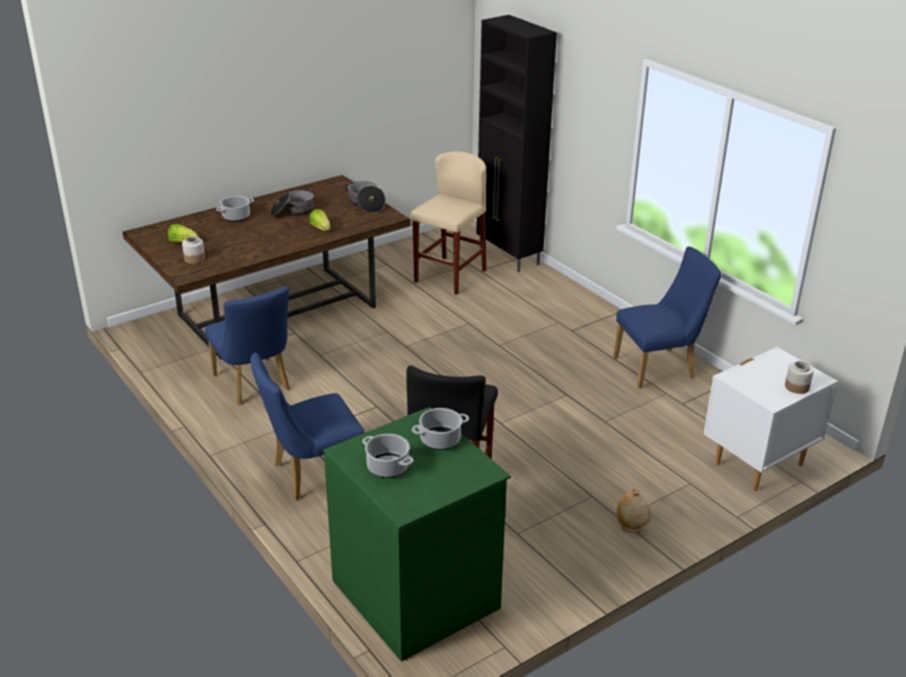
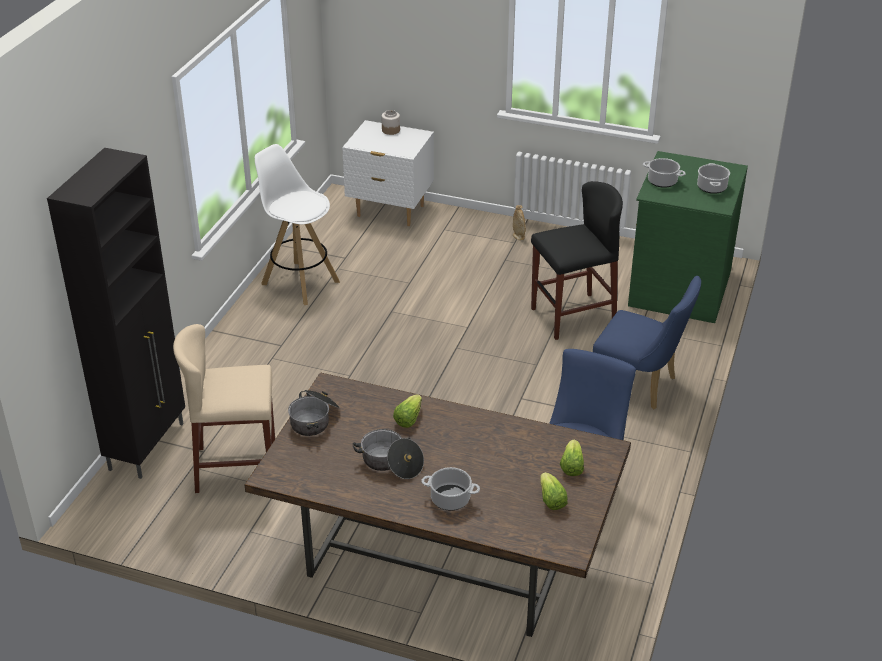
camera: 125 degrees left, 5 degrees up
(194, 259) = (571, 466): jar -> lettuce
(659, 367) = (299, 282): blue chair -> white stool

